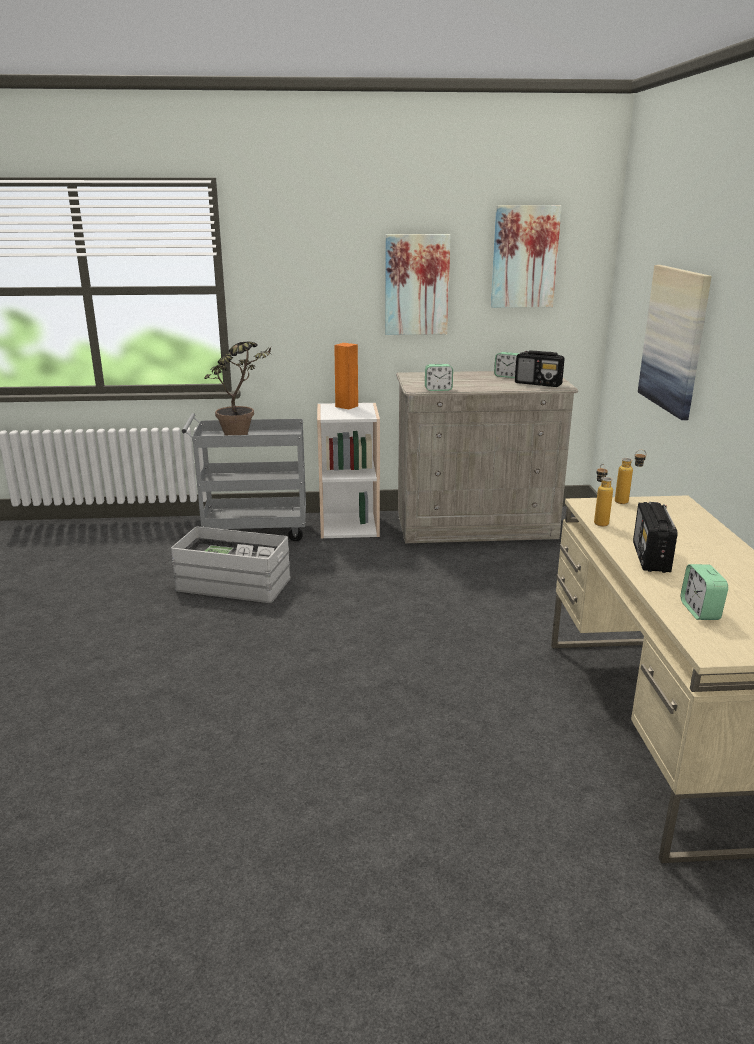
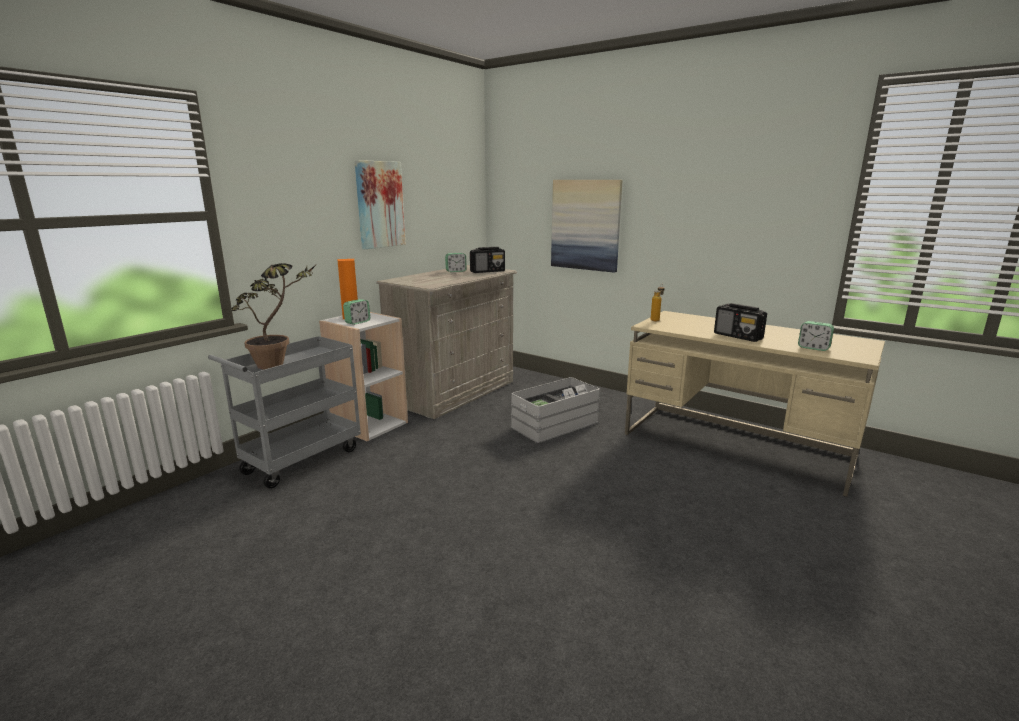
camera: 50 degrees left, 5 degrees down
(234, 583) = (367, 503): grey storage box -> grey storage box (554, 424)
(438, 389) = (444, 284): alarm clock -> alarm clock (357, 322)
(524, 257) = (442, 181): picture -> none
(599, 521) = (676, 330): bottle -> none

